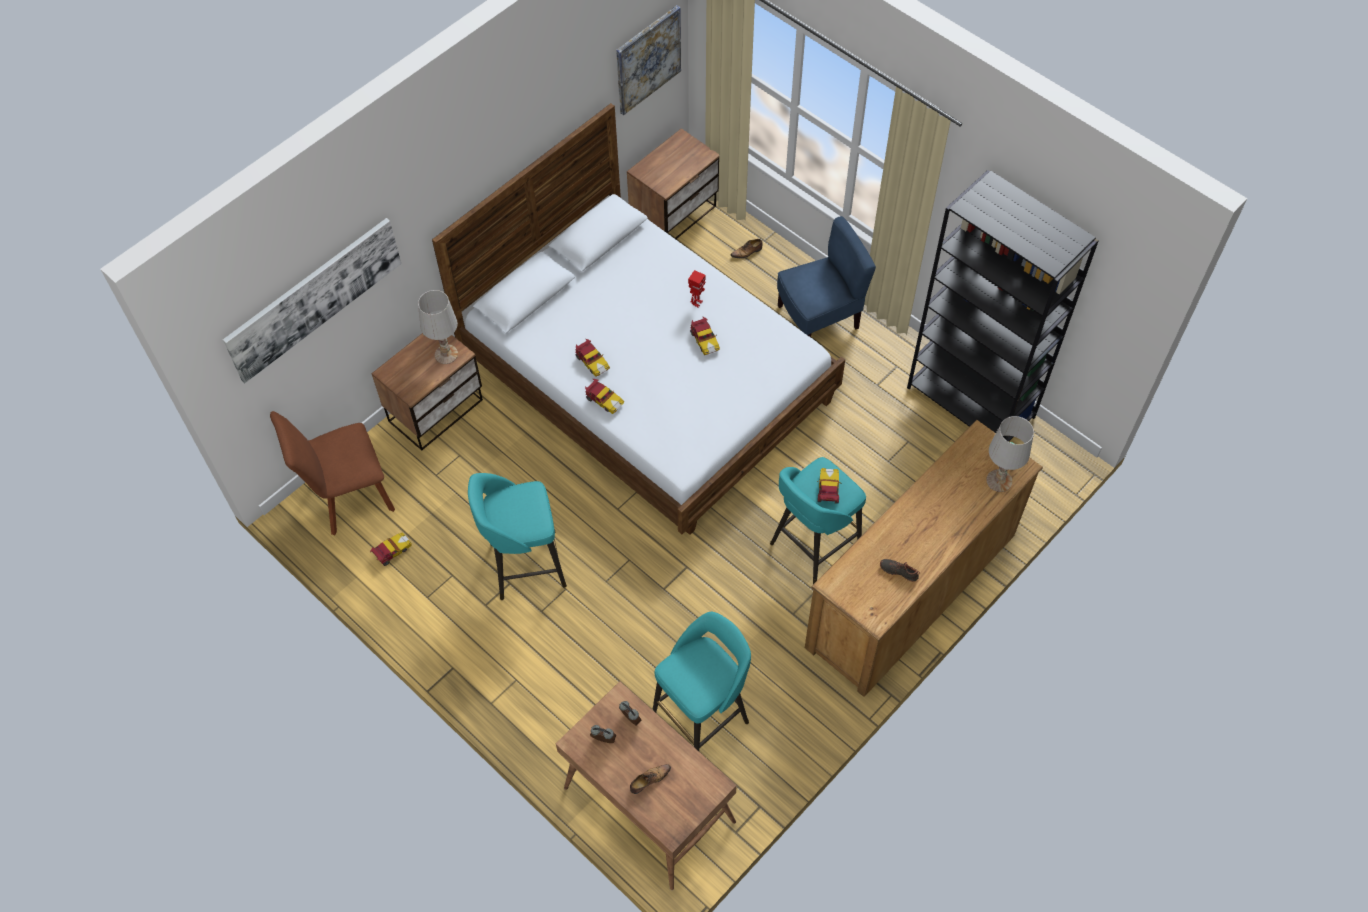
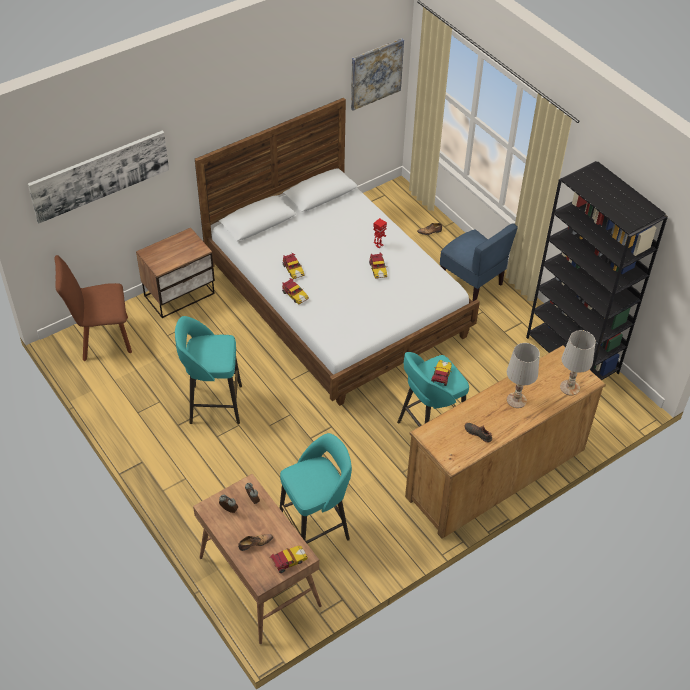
camera: 10 degrees right, 10 degrees down
(391, 551) = (121, 378): toy car -> toy car (288, 561)
(446, 354) = (191, 248): white table lamp -> white table lamp (516, 400)
(675, 215) = (384, 201): nightstand -> none
(819, 318) = (471, 282): blue chair -> blue chair turned 60 degrees clockwise

